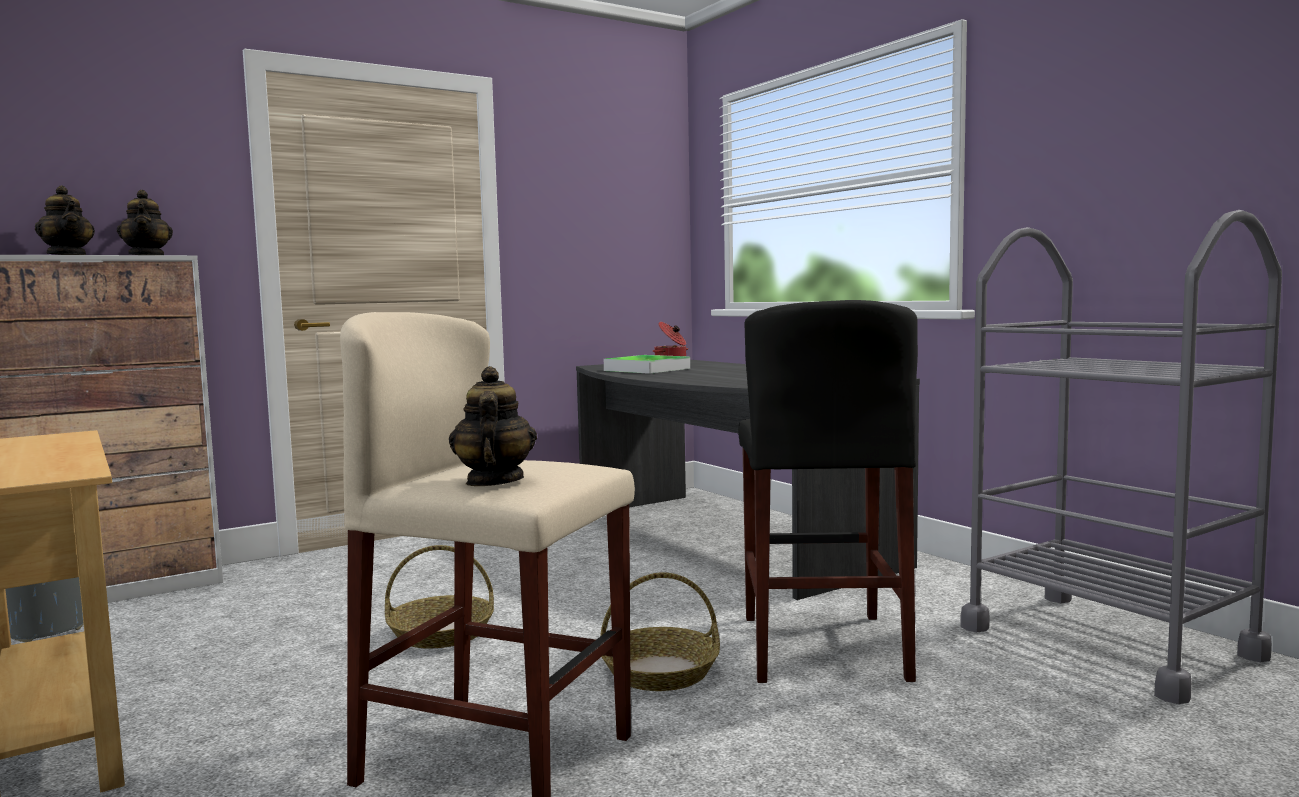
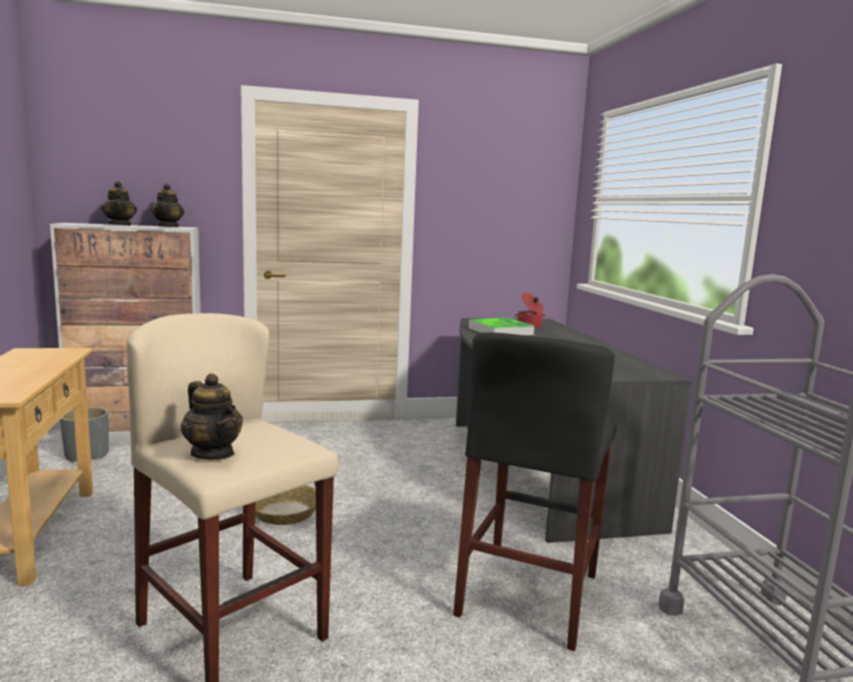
camera: 20 degrees right, 5 degrees up
(493, 481) = (213, 453): teapot -> teapot turned 120 degrees clockwise
(660, 672) = (394, 585): basket -> none

